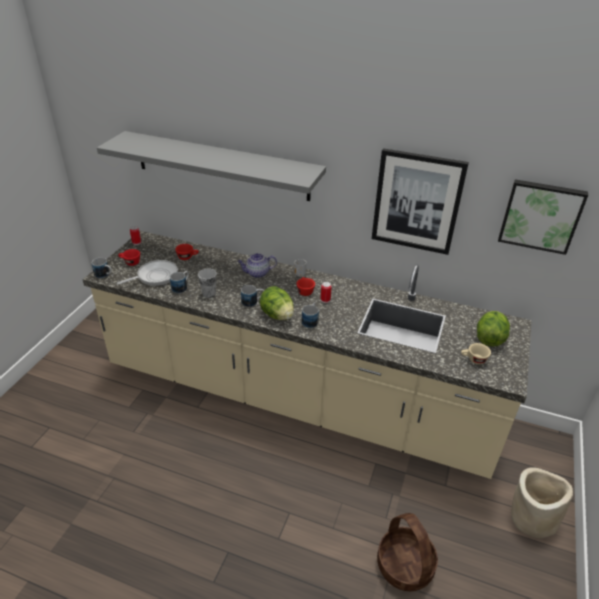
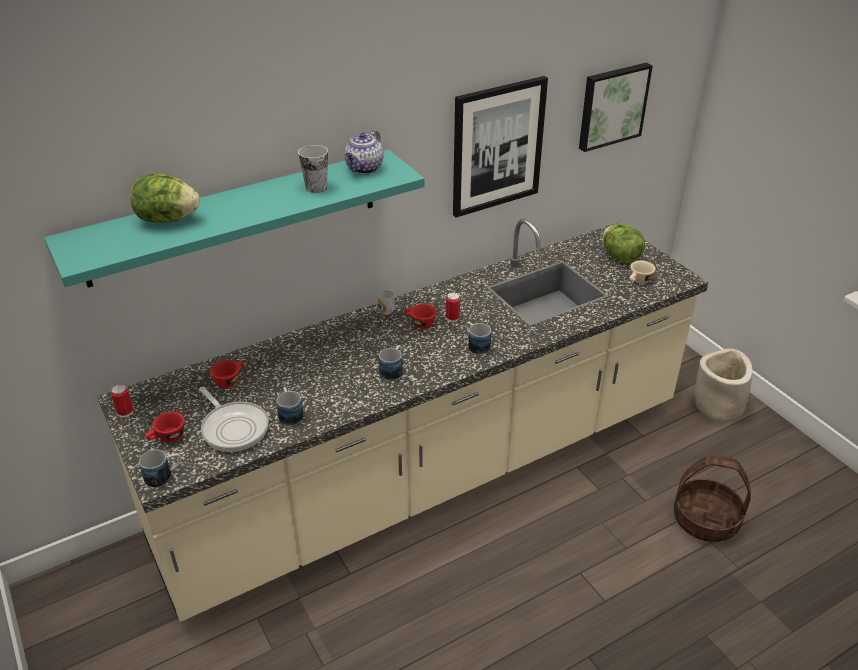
camera: 50 degrees left, 0 degrees up
(155, 276) = (233, 427): frying pan -> frying pan turned 135 degrees clockwise
(209, 293) = (333, 397): cup -> cup (316, 187)
(221, 166) = (235, 217): grey shelf -> turquoise shelf
(257, 273) = (342, 341): teapot -> teapot (364, 169)
(277, 315) = (439, 363): lettuce -> lettuce (167, 219)

